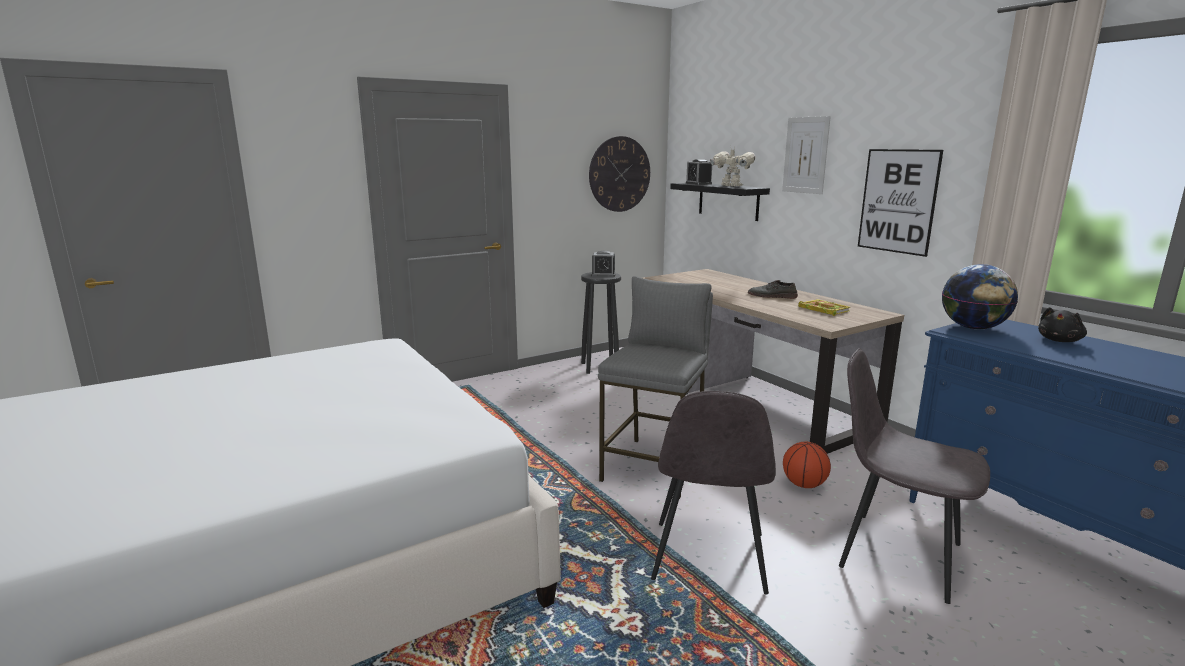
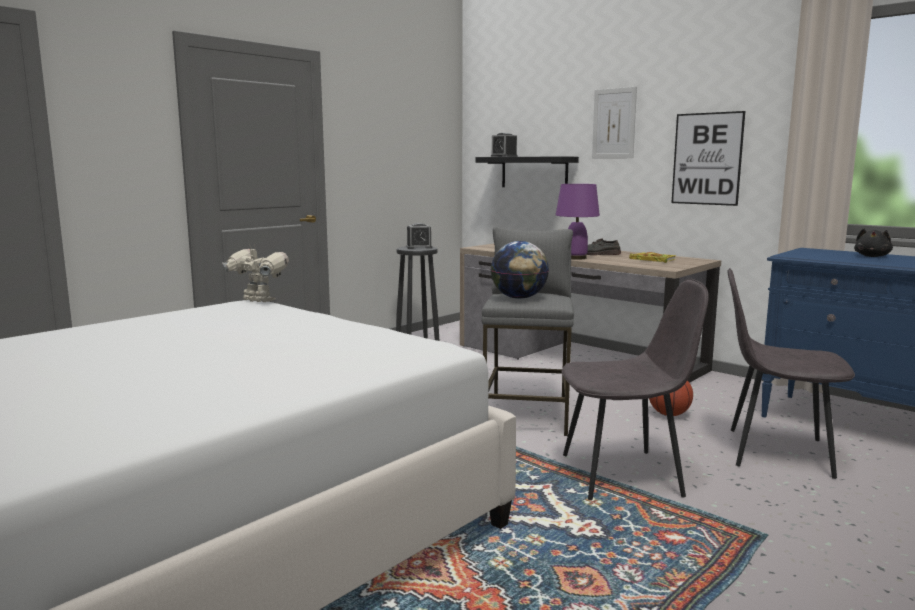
camera: 15 degrees left, 5 degrees down
(619, 174) = (422, 149): wall clock -> none
(708, 559) = (624, 475): grey chair -> grey chair turned 90 degrees counterclockwise
(731, 186) = (540, 156): toy robot -> toy robot (258, 301)
(743, 301) = (576, 258): none -> purple table lamp
(973, 328) = (801, 253): globe -> globe (519, 298)

